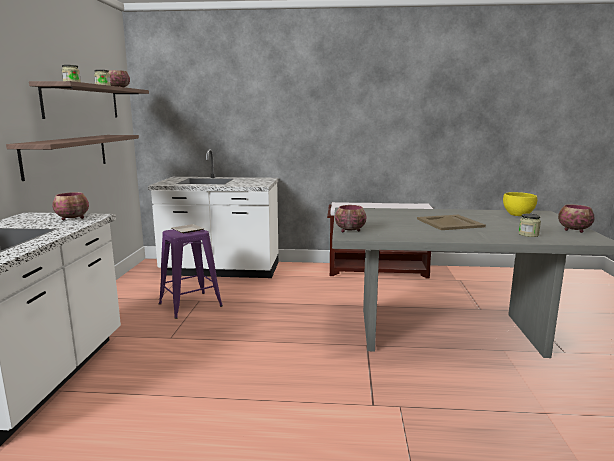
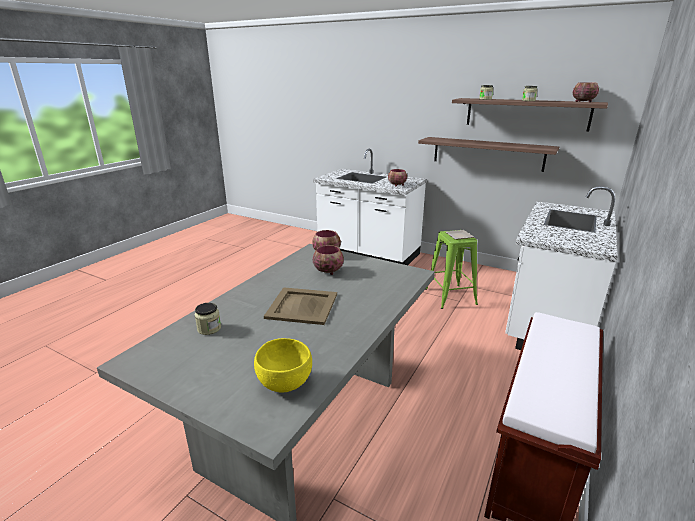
camera: 115 degrees right, 10 degrees up
(190, 305) = (450, 296): purple stool -> green stool
(573, 230) = (174, 375): bowl -> bowl (328, 271)

